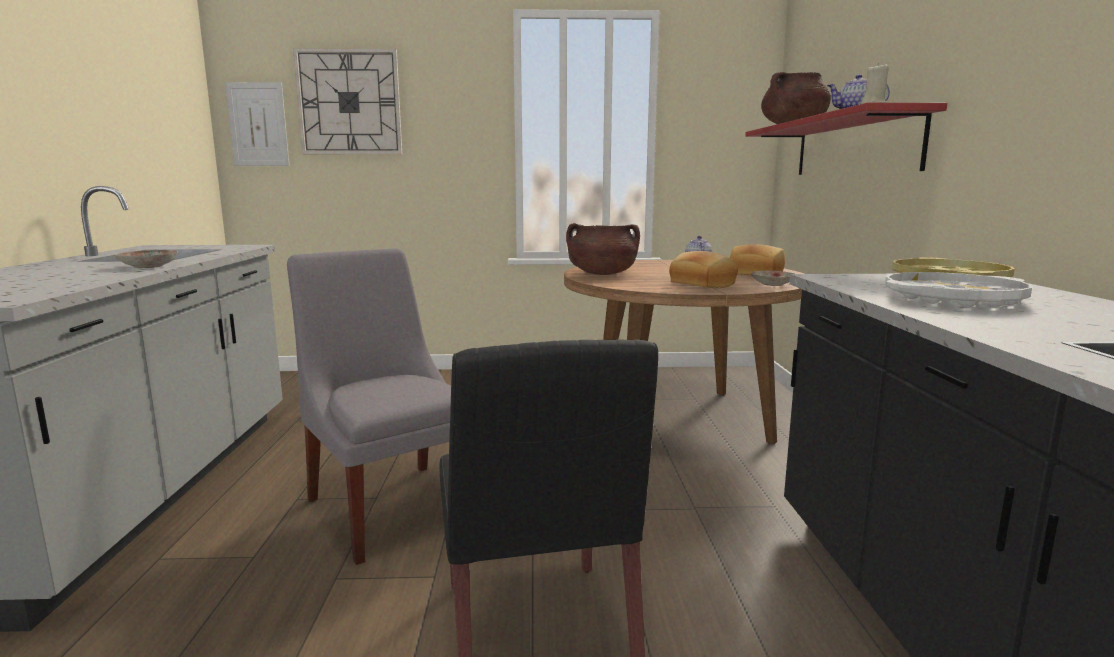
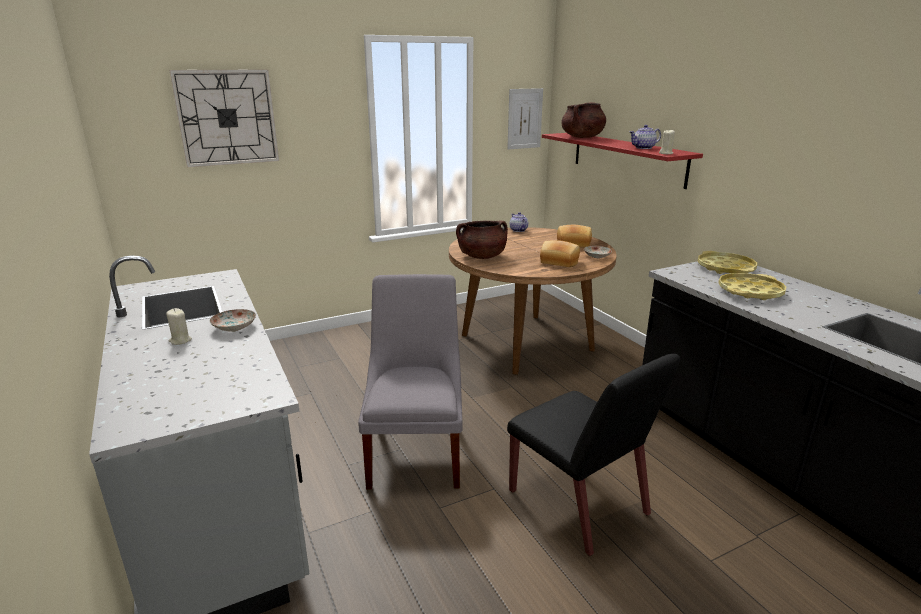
camera: 25 degrees left, 10 degrees up
(77, 268) = (180, 340): none -> beige candle
(258, 124) = (138, 142): picture -> picture (524, 119)
(392, 505) = (417, 451): grey chair -> grey chair turned 60 degrees clockwise
(952, 299) = (750, 291): white tray -> yellow tray

